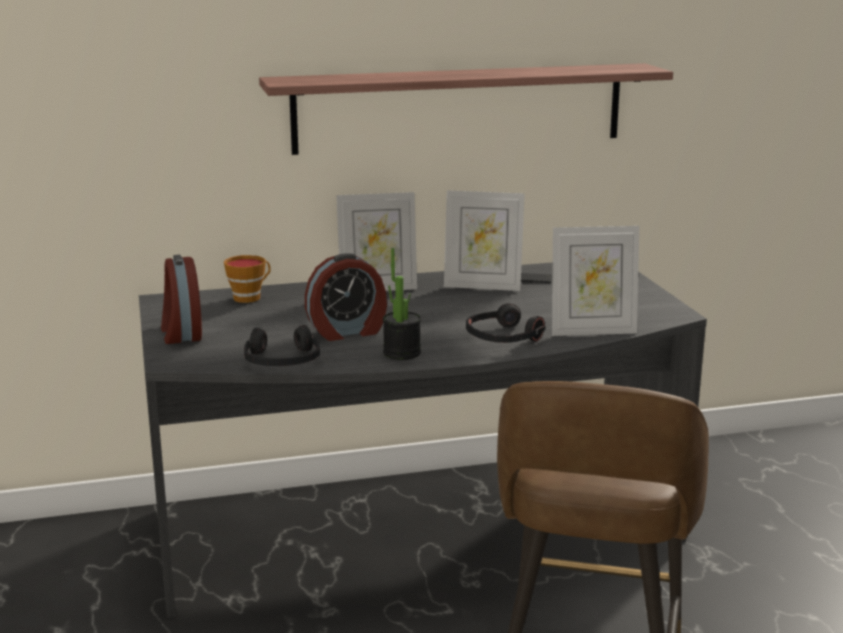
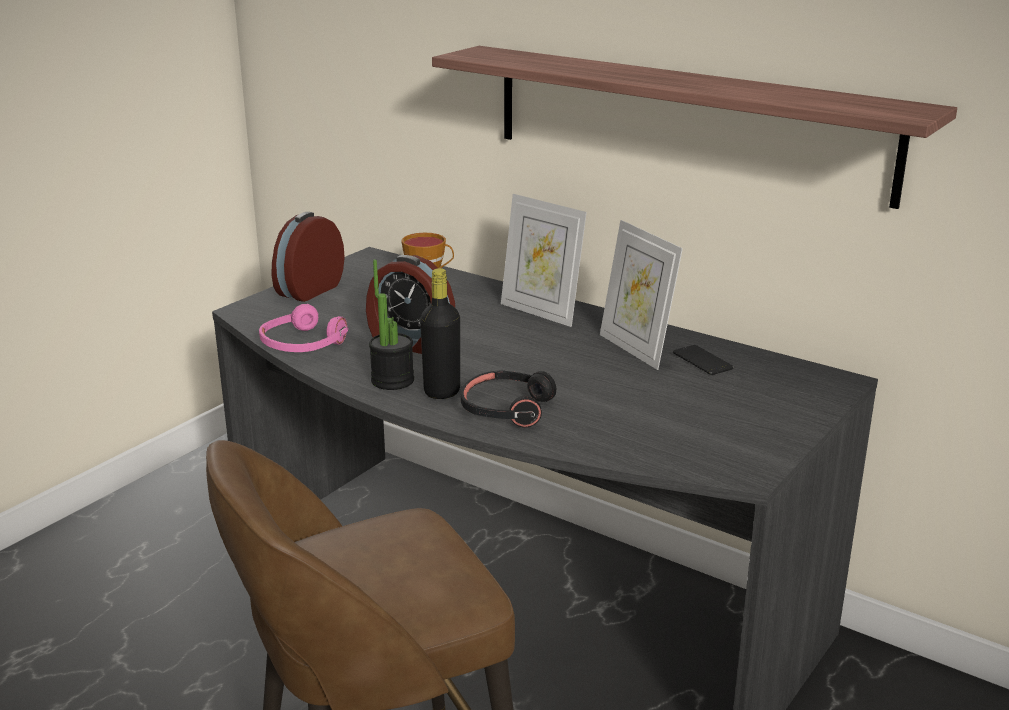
camera: 50 degrees right, 5 degrees up
(282, 360) = (302, 344): black headphones -> pink headphones
(446, 345) = (442, 391): none -> black bottle
(592, 331) = (602, 444): picture frame -> none

